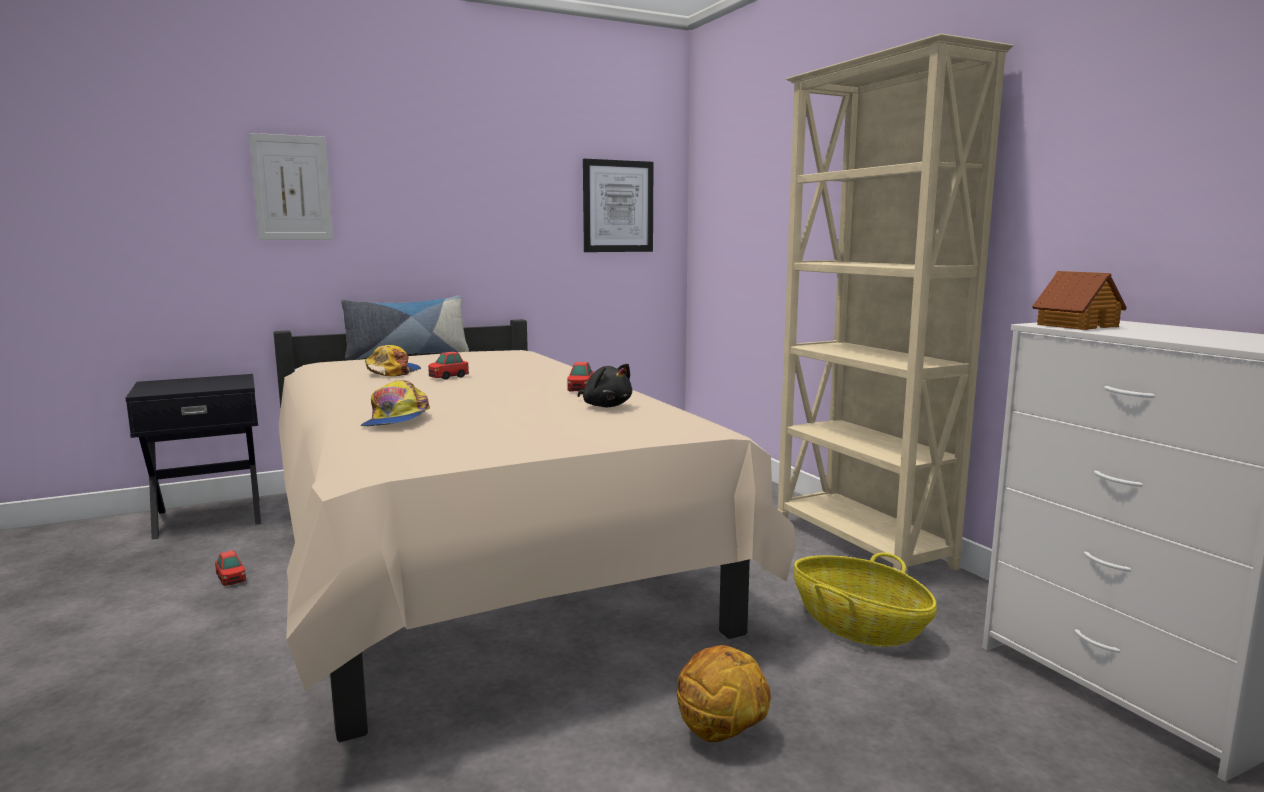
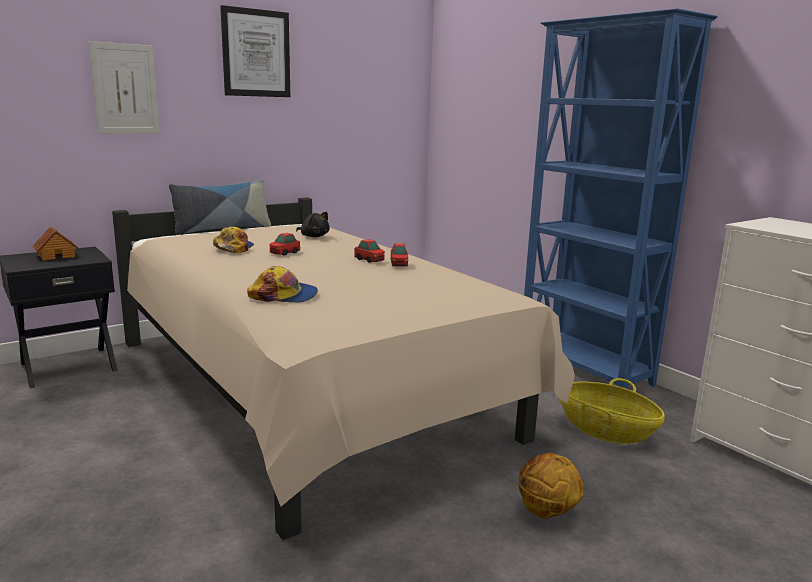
camera: 10 degrees left, 5 degrees up
(231, 579) = (121, 419): toy car -> toy car (369, 260)
(396, 420) = (284, 295): cap -> cap turned 75 degrees counterclockwise
(606, 406) = (430, 279): black plush toy -> black plush toy (314, 236)
(618, 206) = (379, 106): picture -> picture (256, 53)
(860, 544) = (583, 369): beige bookcase -> blue bookcase
(1076, 325) = (768, 226): toy house -> toy house (56, 256)

